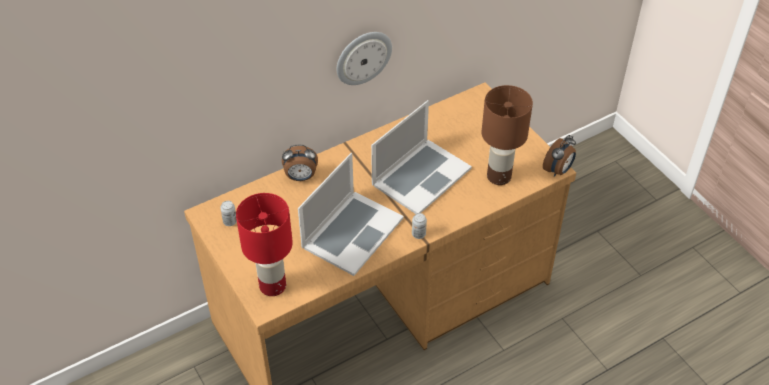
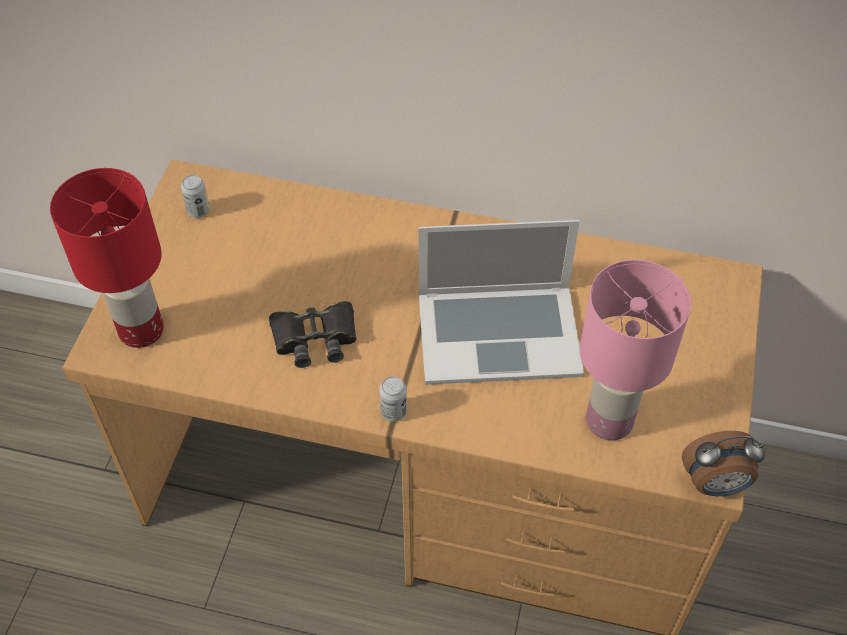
camera: 45 degrees right, 5 degrees up
(301, 177) = (345, 217): alarm clock -> none
(352, 232) = (315, 338): laptop -> black binoculars
(363, 57) = (518, 86): wall clock -> none
(498, 177) = (608, 420): brown table lamp -> pink table lamp

